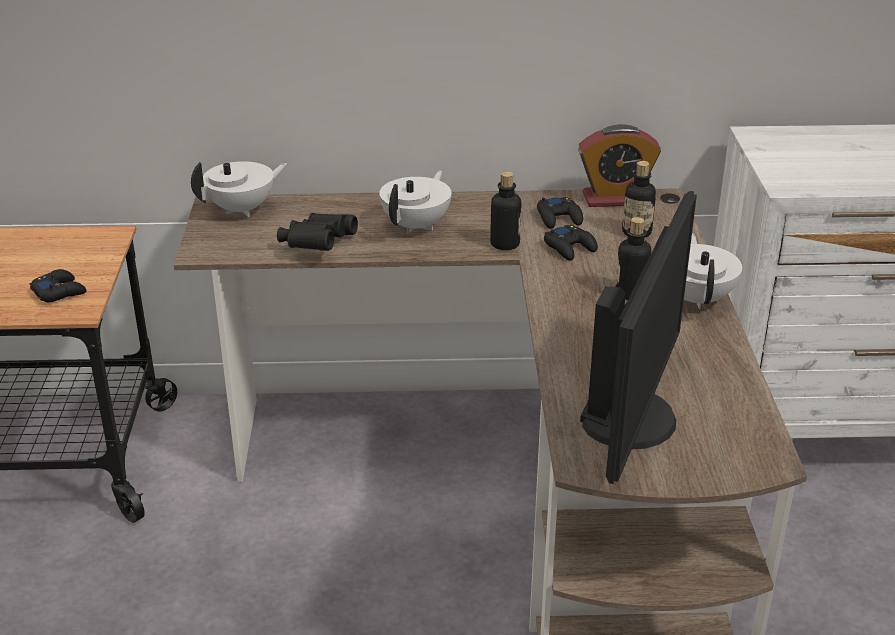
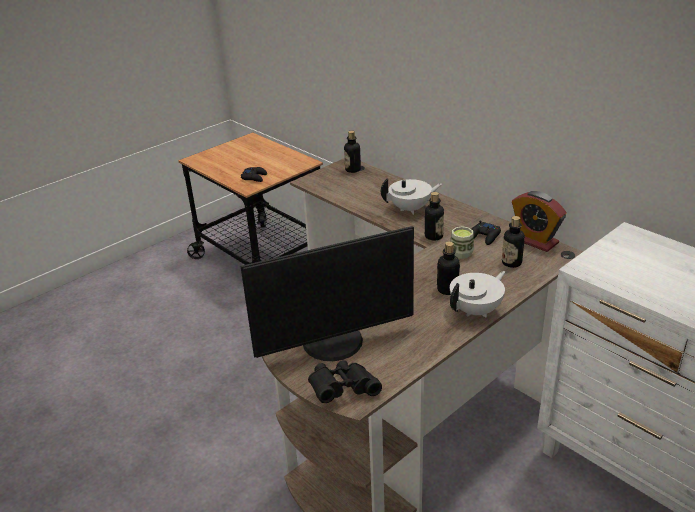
camera: 50 degrees right, 0 degrees up
(243, 209) = (353, 169): white teapot -> bottle
(317, 246) = (353, 199): black binoculars -> black binoculars (342, 390)
(570, 248) = (461, 253): black game controller -> cup

